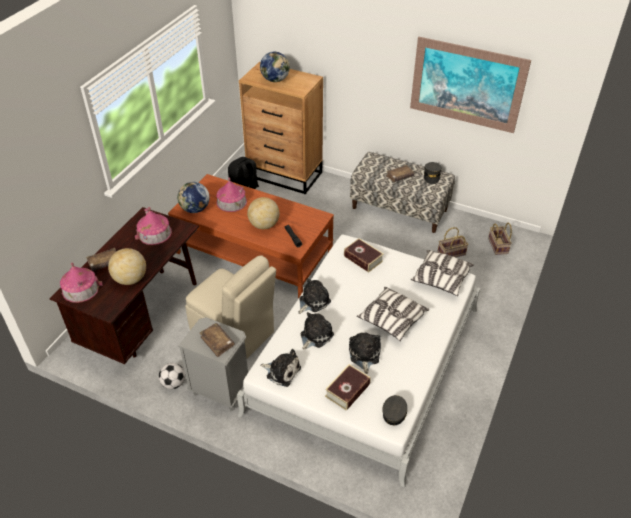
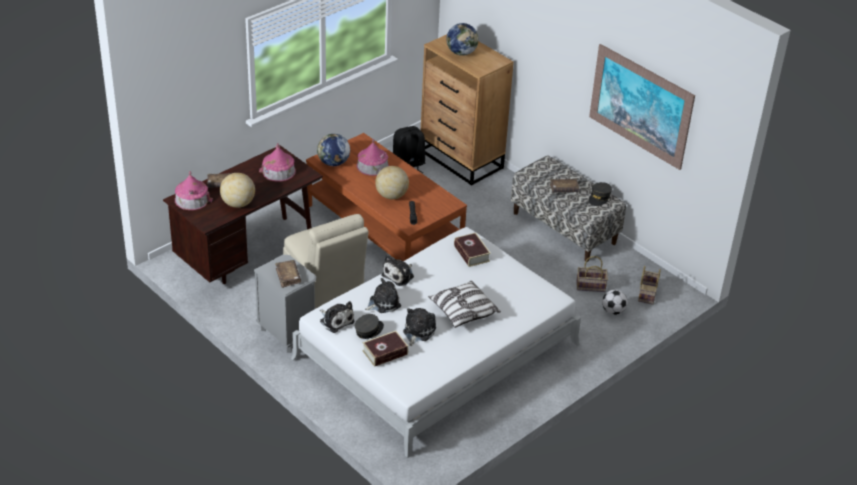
camera: 20 degrees right, 5 degrees down
(173, 383) = (248, 315): football -> football (613, 311)
(313, 301) = (399, 275): plush toy -> plush toy turned 150 degrees clockwise
(394, 412) = (416, 381): grey cap -> grey cap (369, 330)
(441, 279) = (536, 293): pillow -> none

